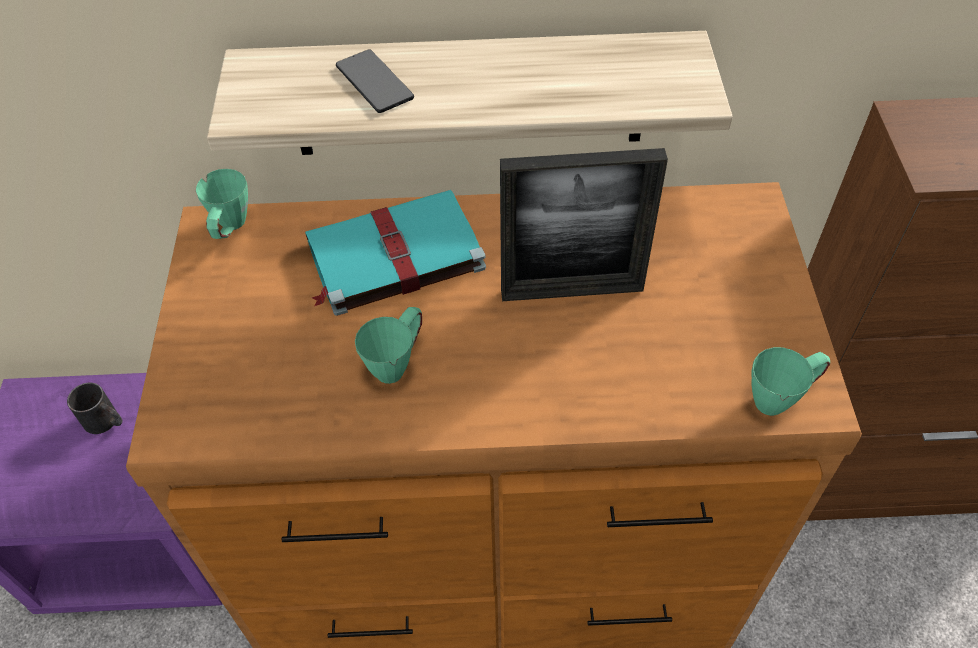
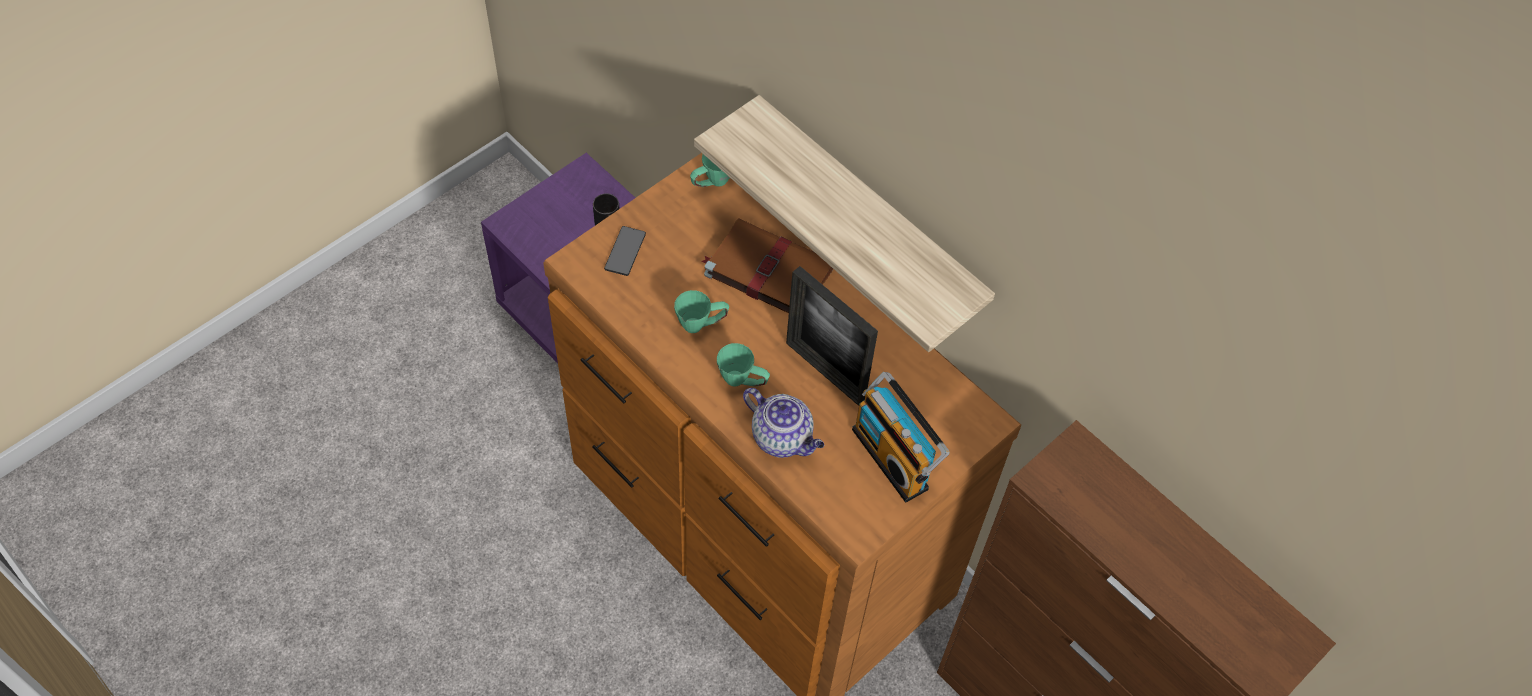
camera: 45 degrees right, 5 degrees up
(374, 83) = (797, 175): phone -> phone (625, 251)
(392, 256) = (767, 270): turquoise book -> brown book
(625, 387) = (783, 438): none -> teapot
(737, 303) = (894, 457): none -> radio
(780, 398) = (844, 515): green mug -> green mug (743, 382)

